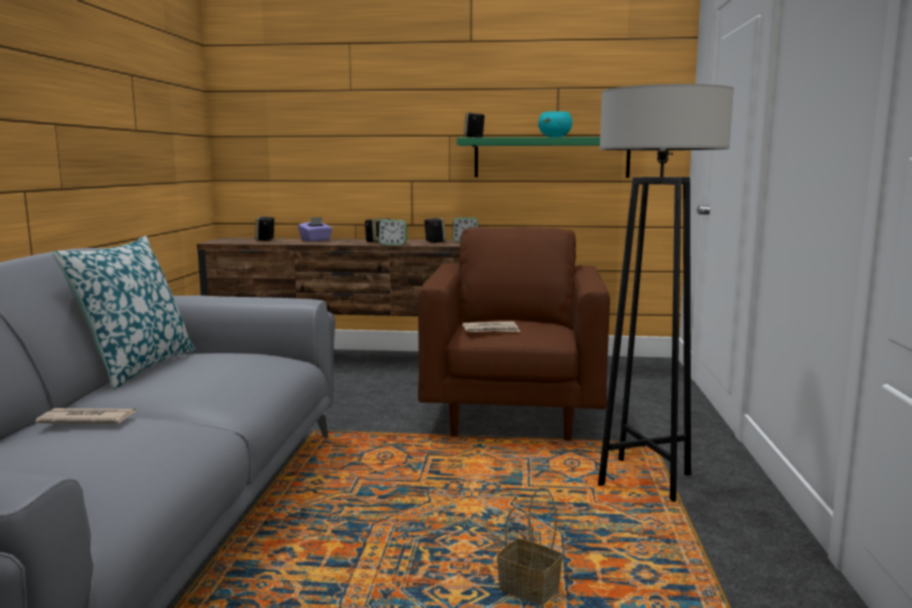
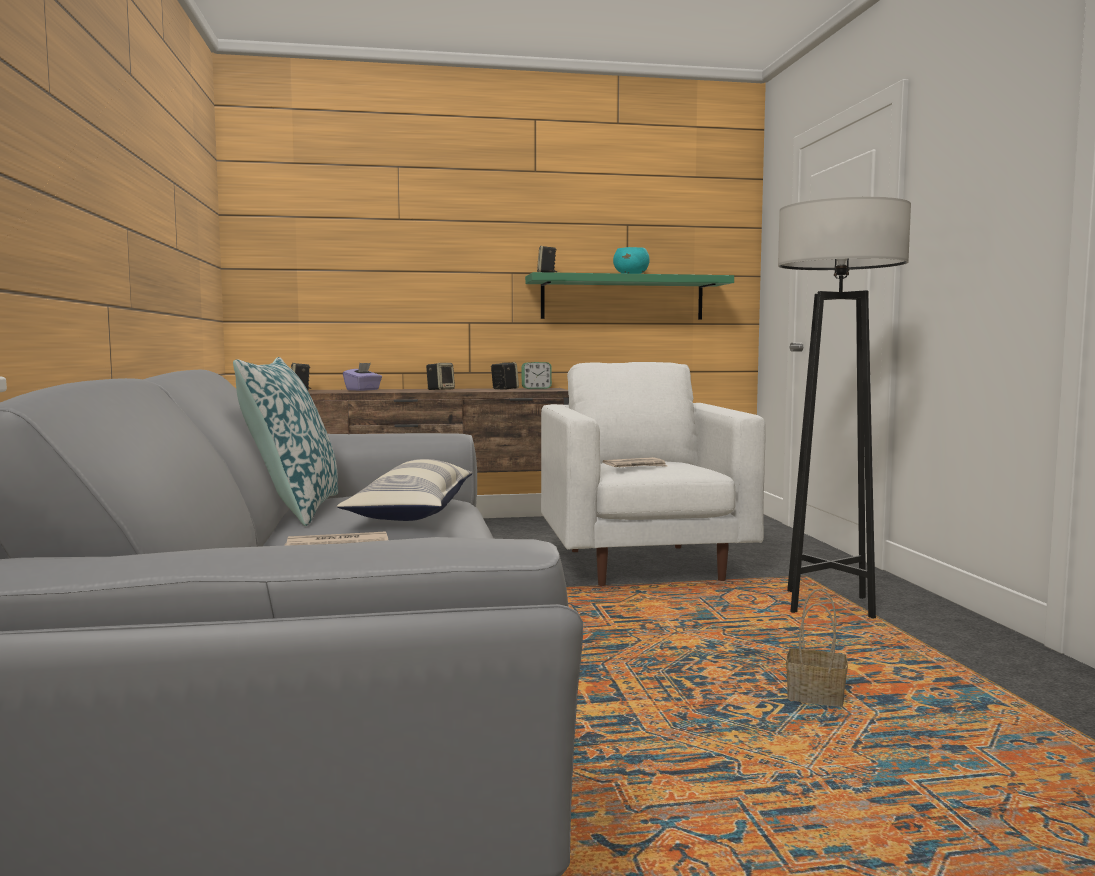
camera: 15 degrees left, 5 degrees down
(216, 378) = (413, 511): none -> pillow
(393, 244) = (464, 391): alarm clock -> none
(513, 415) = (643, 565): brown armchair -> white armchair

